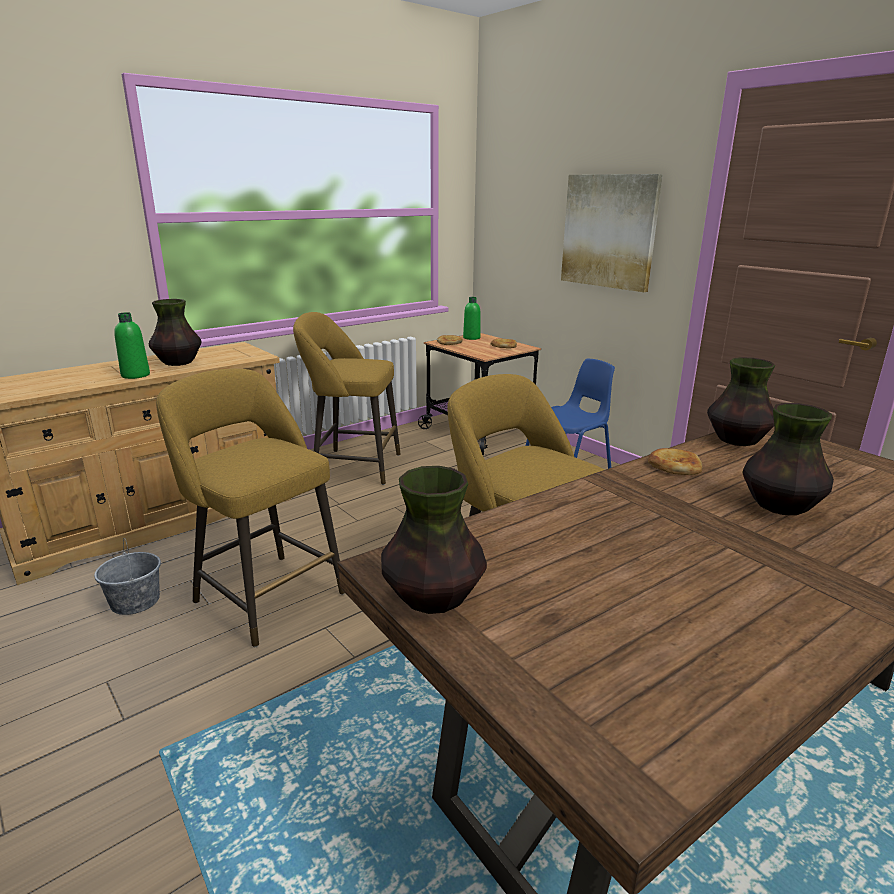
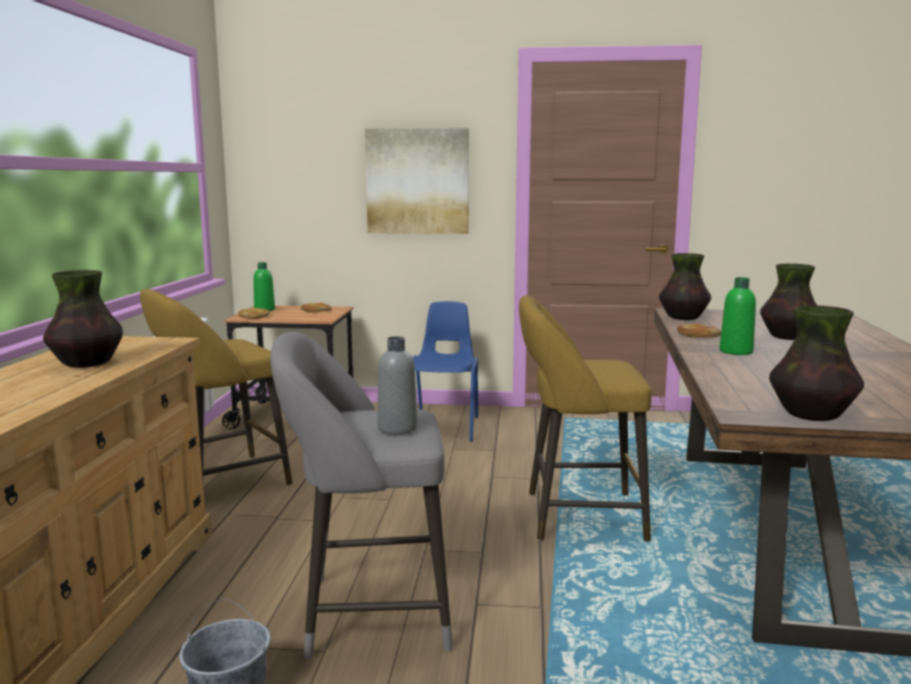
camera: 45 degrees left, 10 degrees down
(135, 375) = (75, 383): green bottle -> green bottle (736, 351)
(251, 465) = (397, 428): none -> grey bottle
(264, 594) = (367, 613): yellow stool -> grey stool

